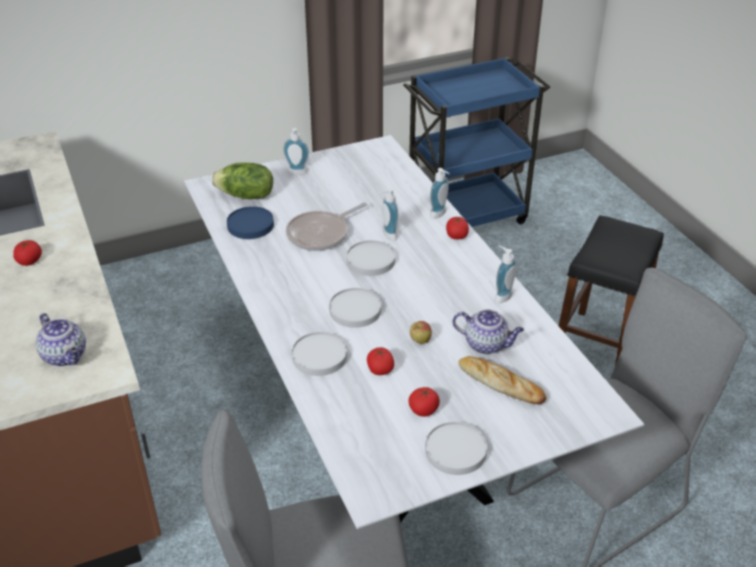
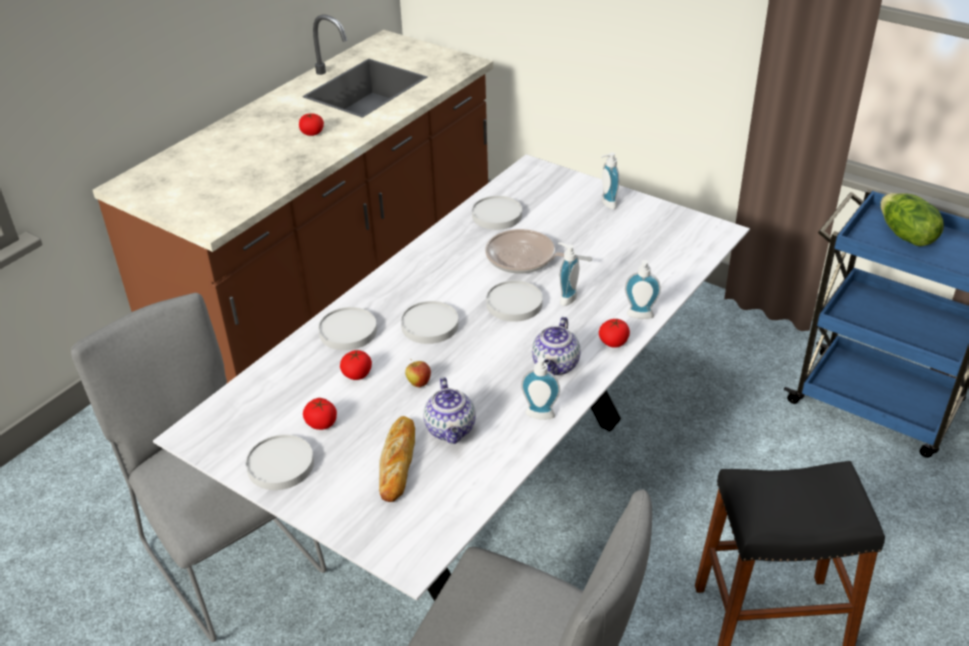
camera: 60 degrees right, 0 degrees up
(66, 356) = (216, 199): teapot -> teapot (556, 366)
(246, 196) = (538, 194): lettuce -> lettuce (905, 236)
(250, 225) = (496, 215): blue plate -> white plate

